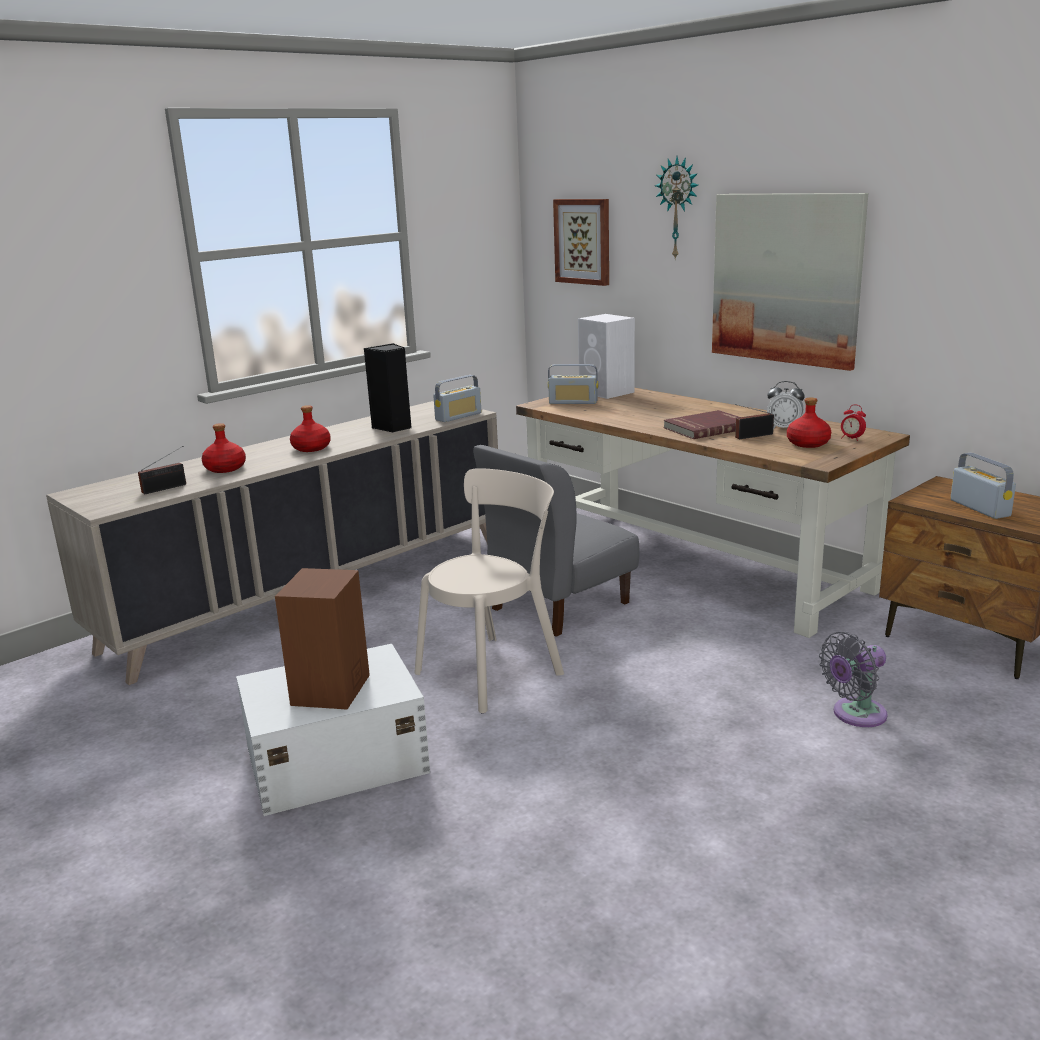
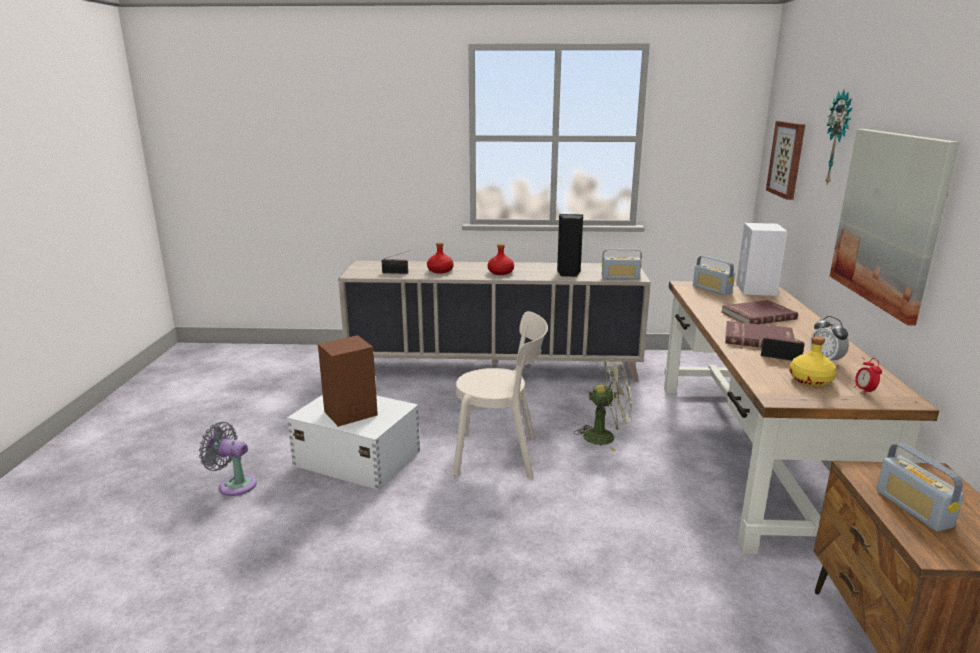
camera: 45 degrees right, 0 degrees up
(559, 605) = (606, 437): grey chair -> green fan
(660, 411) = (757, 315): none -> red book
(808, 444) = (810, 380): red bottle -> yellow bottle
(855, 715) = (668, 627): grey fan -> grey fan (234, 484)
(979, 508) = (913, 509): radio -> radio turned 135 degrees clockwise

